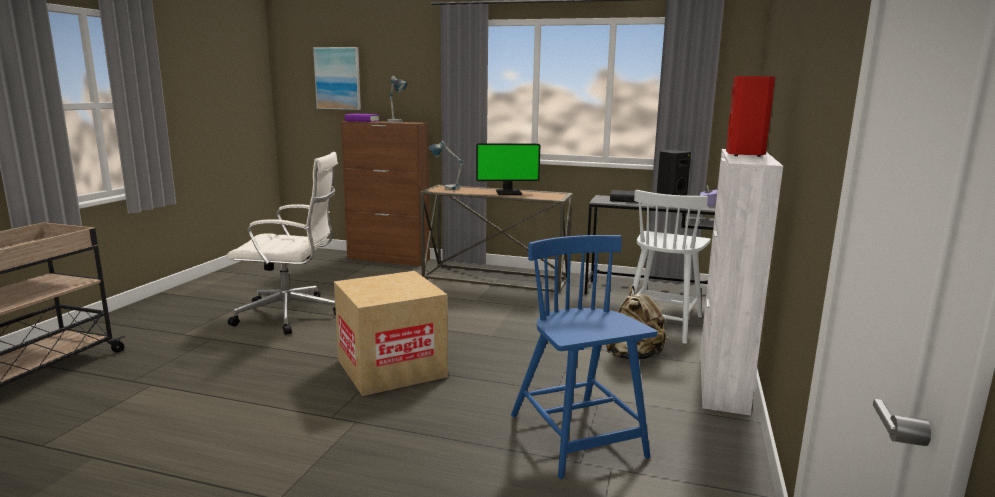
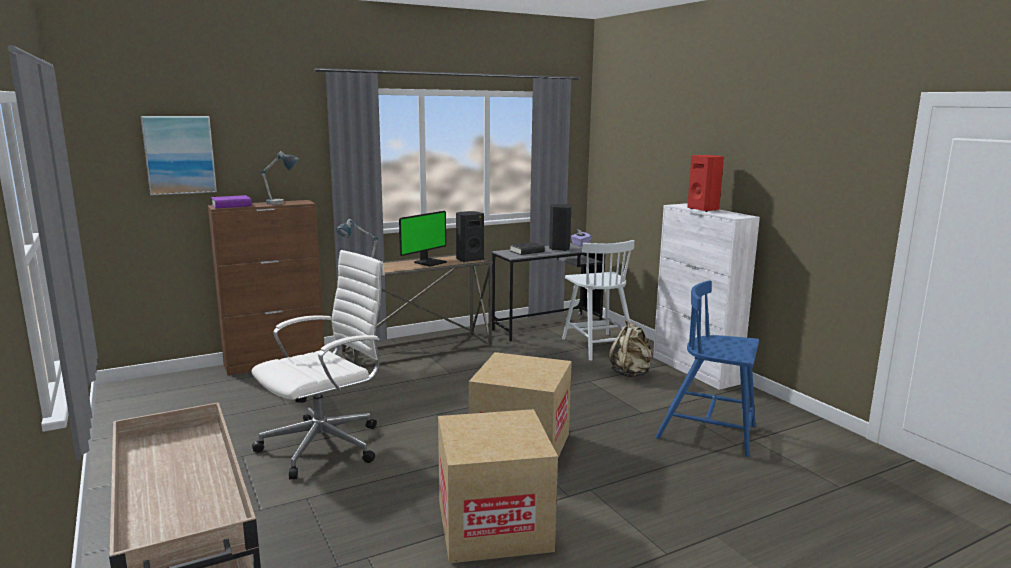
camera: 45 degrees left, 0 degrees up
(242, 407) = (493, 526): none -> cardboard box
(548, 196) = (469, 259): none -> black speaker

